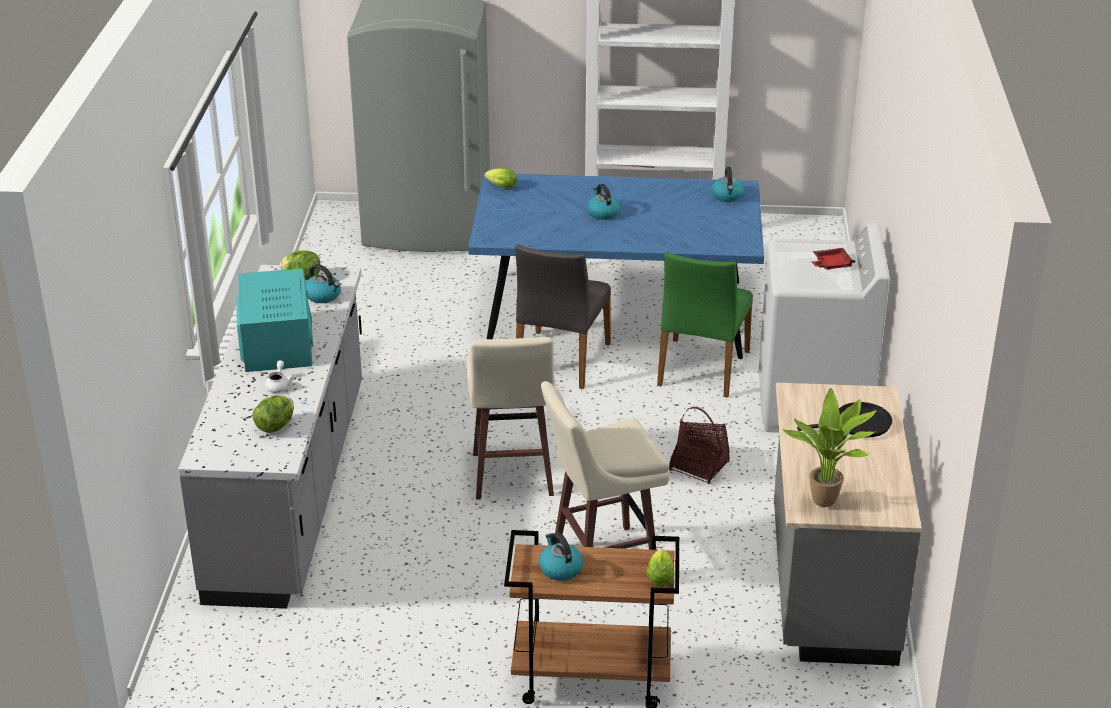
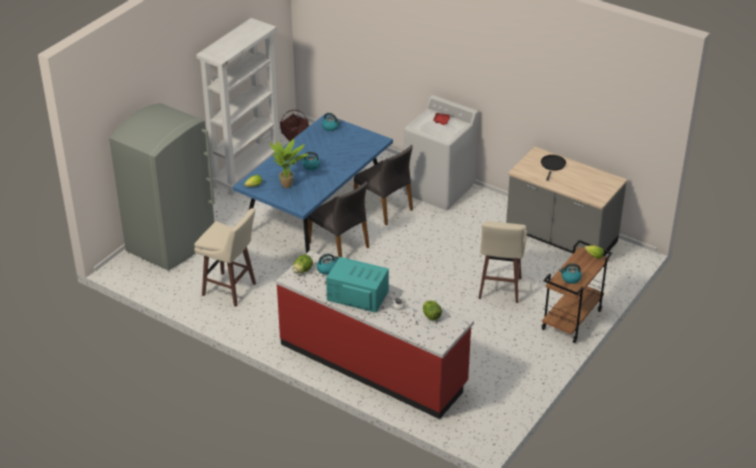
camera: 60 degrees left, 5 degrees up
(291, 490) = (373, 364): grey counter -> red counter
(512, 476) = (419, 293): beige stool -> beige stool (230, 290)
(699, 467) = (456, 238): basket -> basket (295, 136)
(701, 368) = (384, 207): green chair -> grey chair
(827, 503) = (597, 193): potted plant -> potted plant (288, 185)

